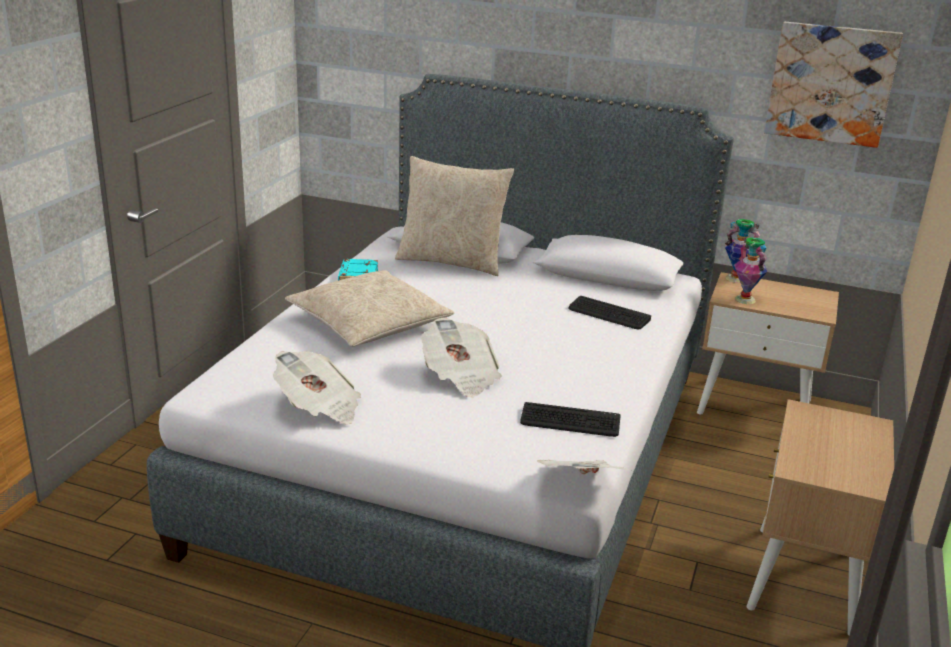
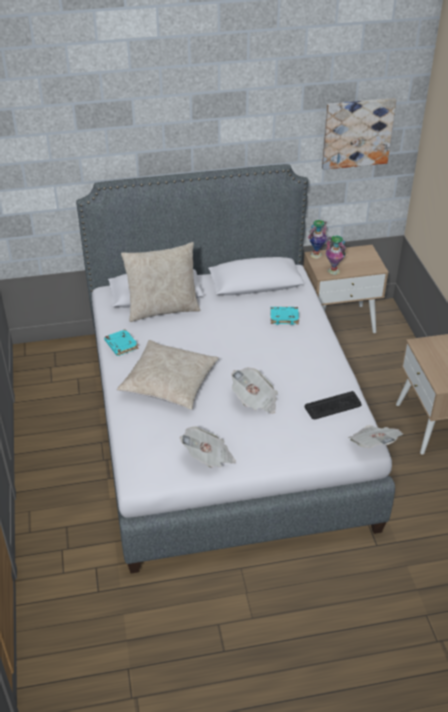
camera: 30 degrees left, 15 degrees up
(608, 314) = (284, 317): keyboard -> turquoise book

